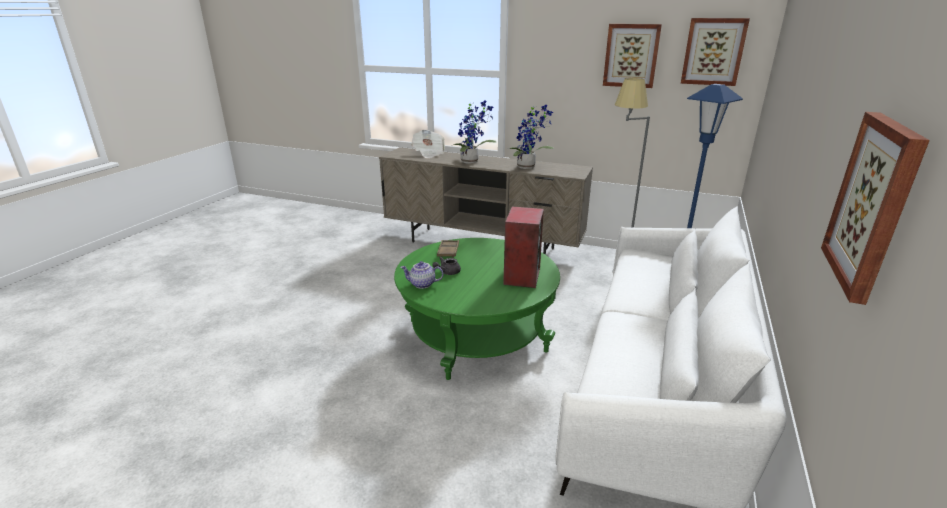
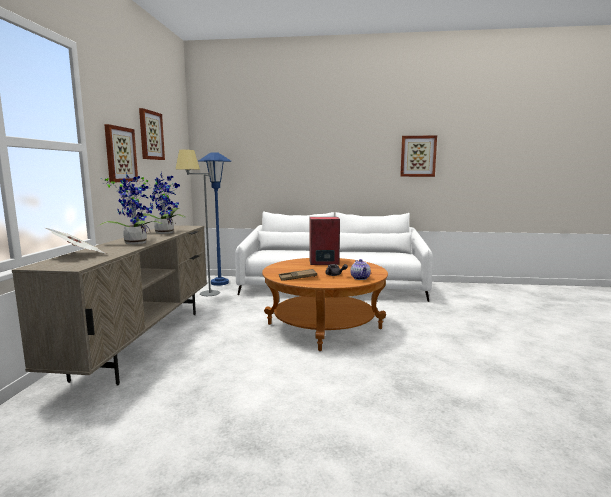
camera: 105 degrees left, 15 degrees down
(477, 336) = (324, 326): green coffee table -> brown coffee table
(713, 51) = (175, 136): picture -> picture (120, 154)

